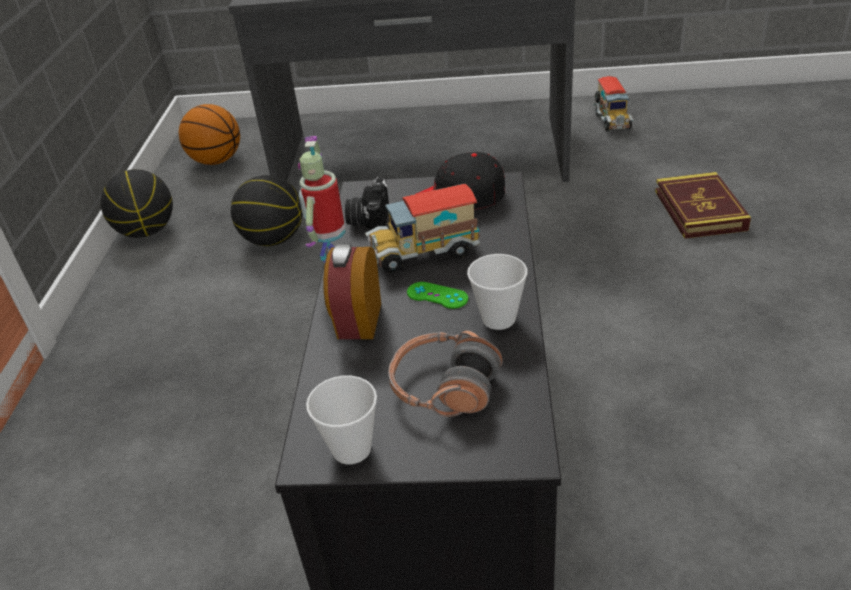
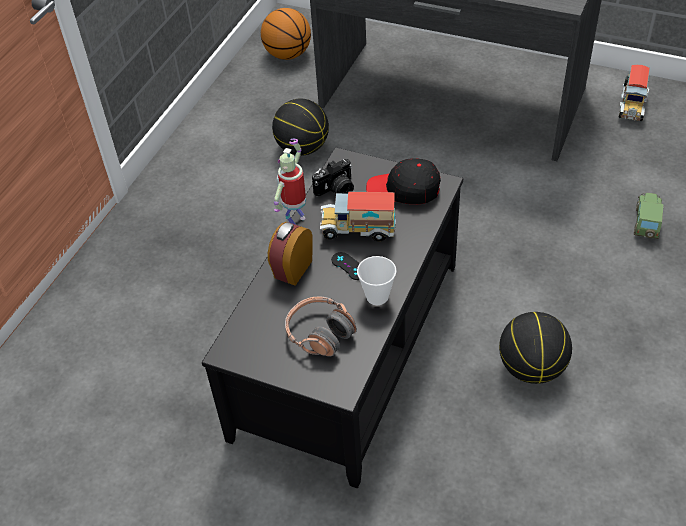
camera: 20 degrees right, 10 degrees up
(147, 231) = (214, 111): basketball -> basketball (532, 368)
(351, 449) = (250, 354): cup -> none
(369, 221) = (336, 190): camera -> camera turned 150 degrees counterclockwise
(437, 295) = (349, 266): green game controller -> black game controller
(699, 210) = (646, 223): book -> toy car

